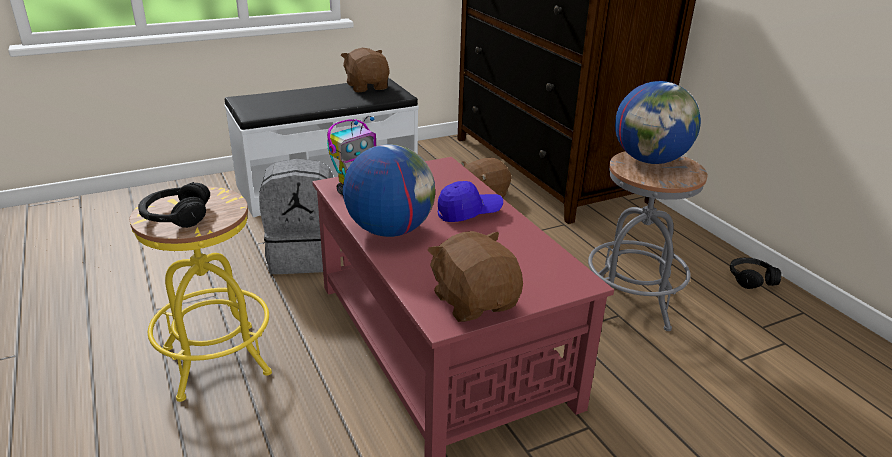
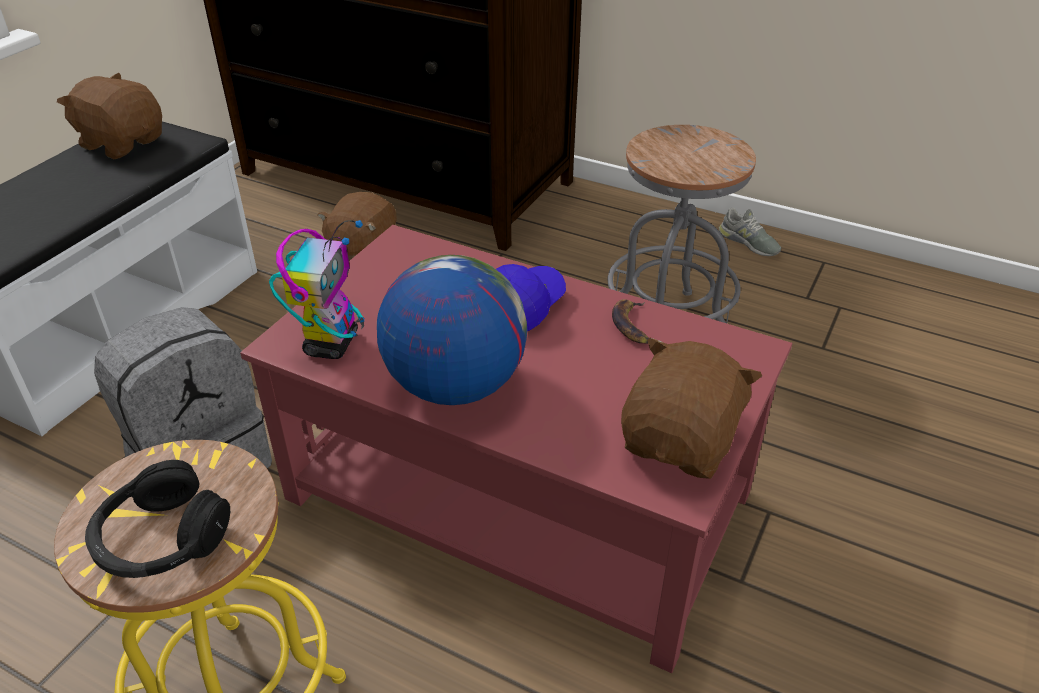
camera: 35 degrees left, 10 degrees up
(474, 302) = (681, 442): brown plush toy -> brown plush toy turned 90 degrees clockwise
(521, 243) = (632, 325): none -> banana
(650, 160) = (672, 145): globe -> none
(751, 279) = (748, 242): black headphones -> grey shoe

